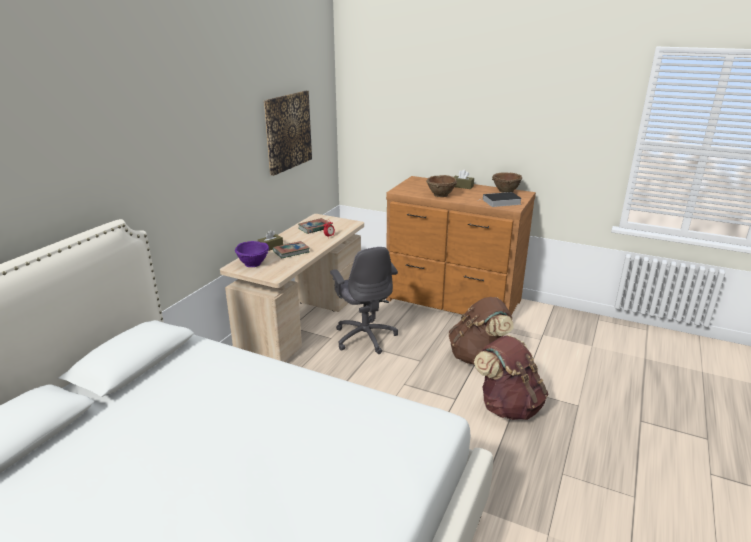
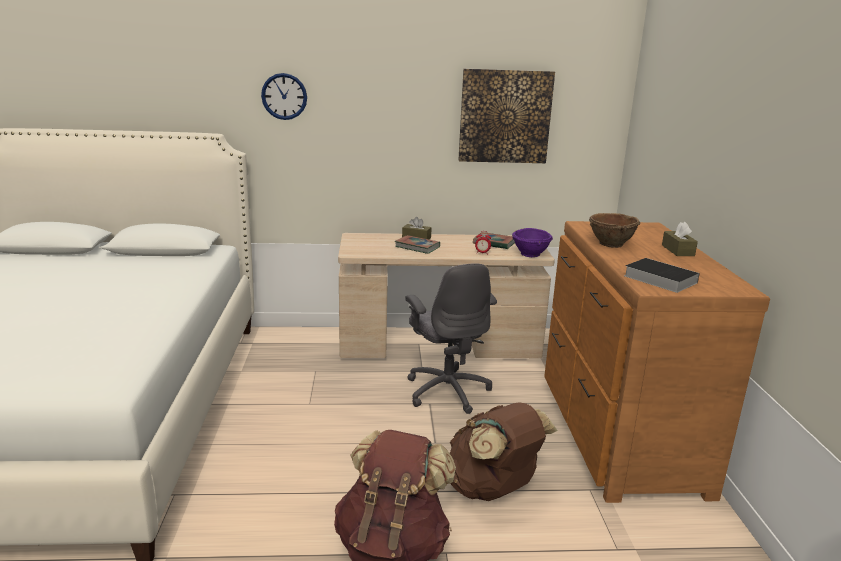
camera: 60 degrees right, 5 degrees down
(155, 161) = (284, 96): none -> wall clock
(253, 264) = (369, 240): purple bowl -> purple bowl (530, 254)
(365, 337) = (447, 390): grey office chair -> grey office chair turned 60 degrees counterclockwise
(505, 191) = (718, 277): brown bowl -> none

